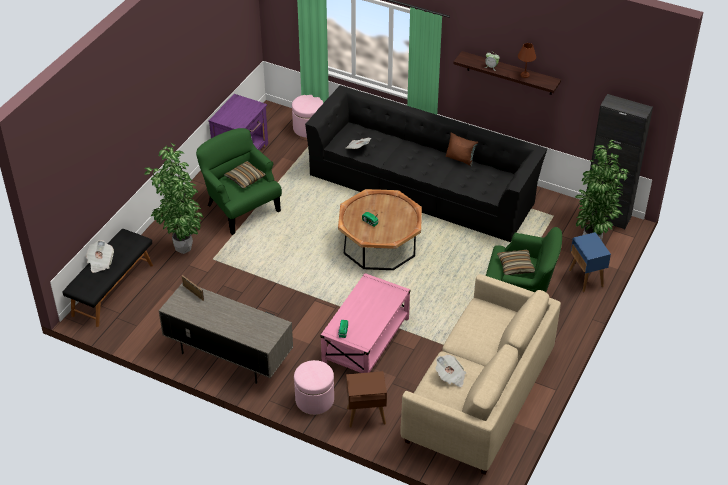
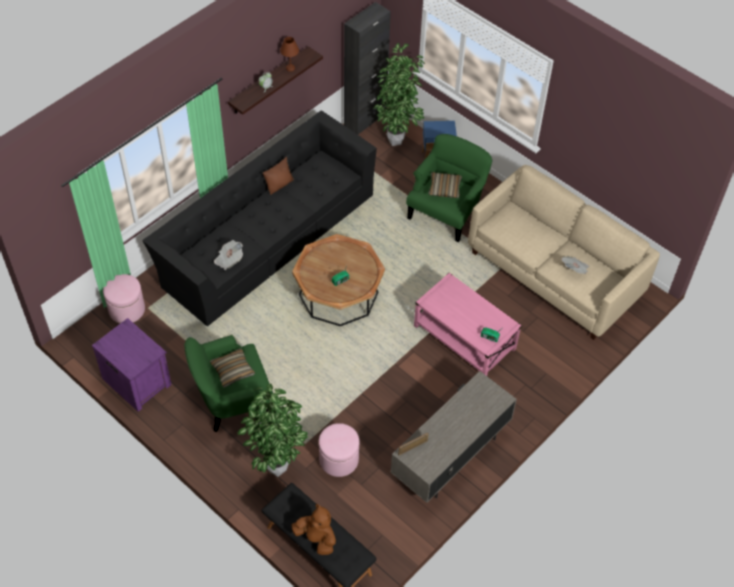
camera: 75 degrees left, 10 degrees up
(100, 262) = (316, 538): newspaper -> brown plush toy
(314, 400) = (528, 396): pink ottoman -> pink ottoman (339, 459)
(365, 416) = (557, 361): brown side table -> none

